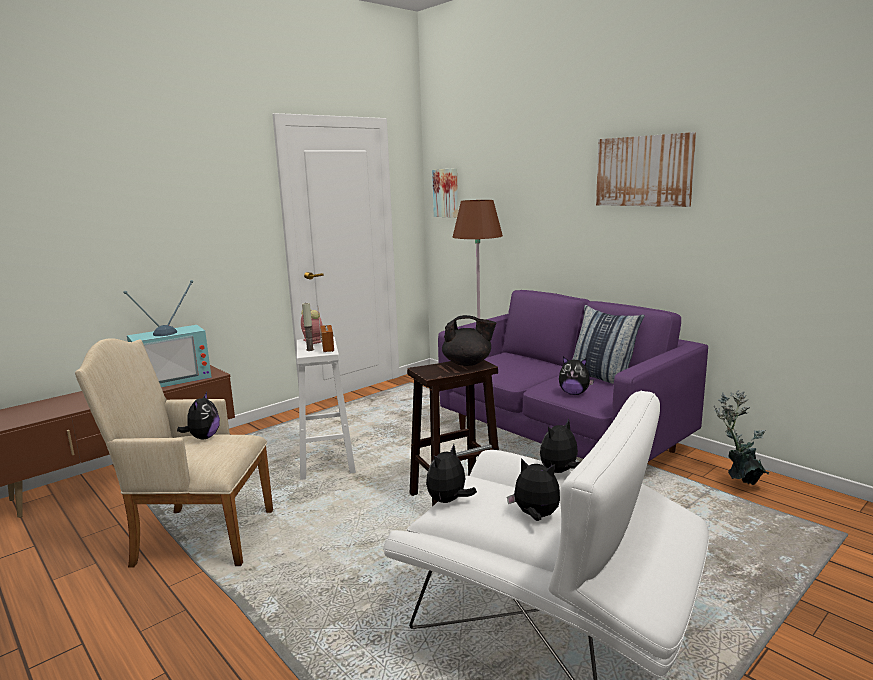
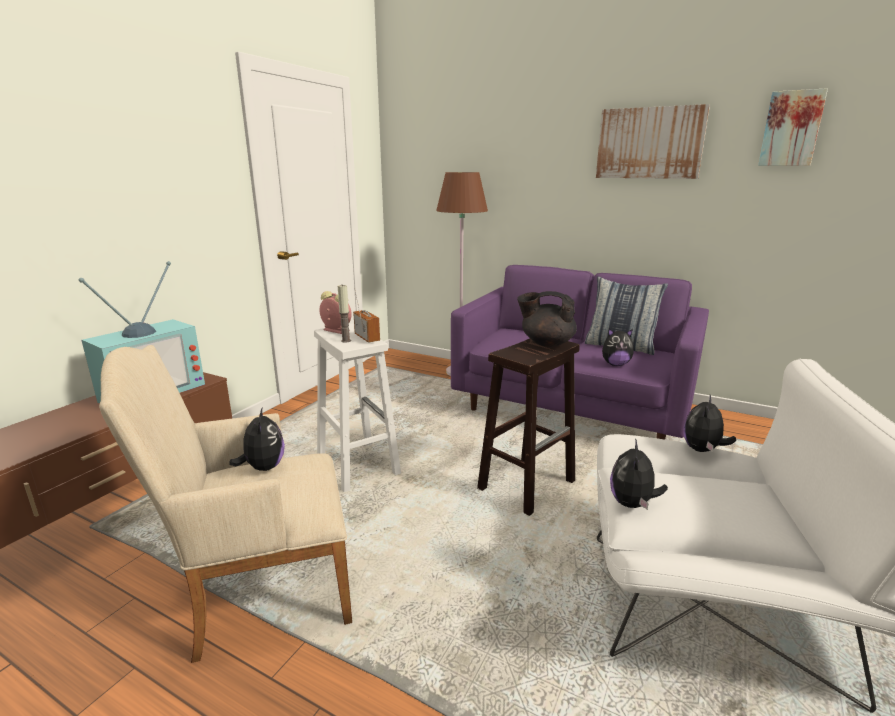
camera: 20 degrees left, 5 degrees up
(446, 193) = (411, 166): picture -> picture (791, 129)
(468, 363) = (546, 343): black teapot -> black teapot turned 150 degrees counterclockwise
(535, 516) = (739, 506): plush toy -> none
(739, 481) = (745, 428): potted plant -> none

